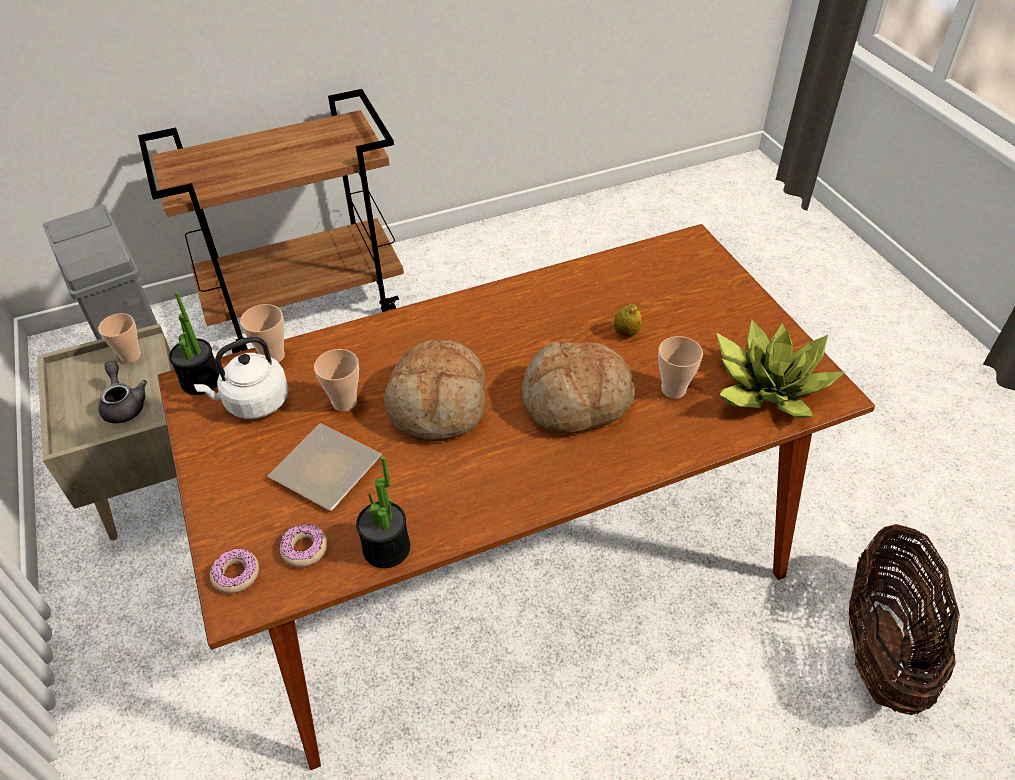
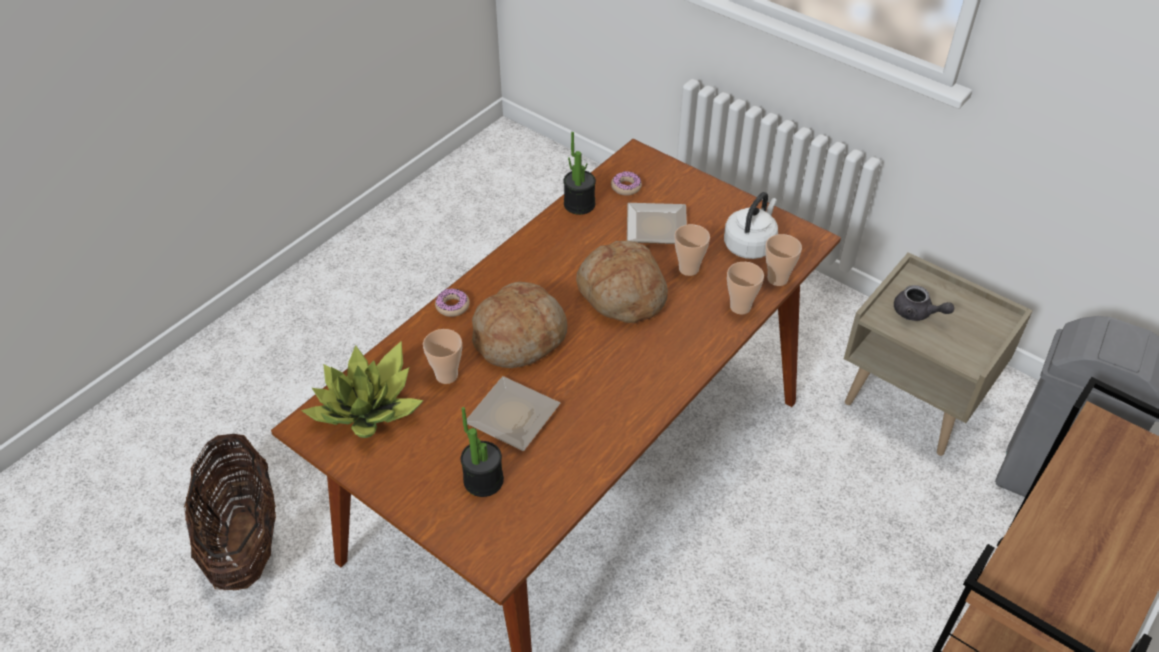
camera: 150 degrees right, 0 degrees up
(131, 356) = (970, 349): cup -> cup (740, 307)
(201, 380) = (804, 243): potted plant -> potted plant (483, 480)
(236, 574) = (651, 164): donut -> donut (452, 306)
(626, 333) = (512, 414): lemon -> plate

